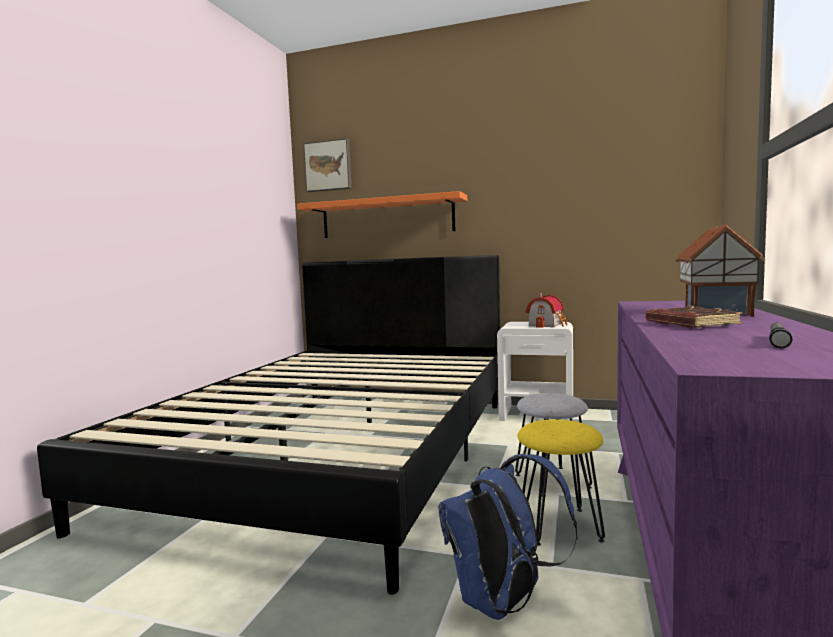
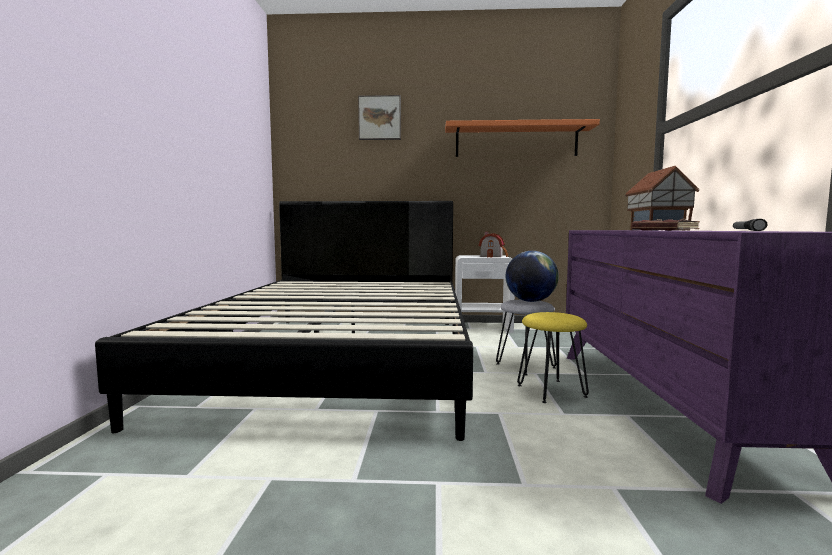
camera: 15 degrees left, 0 degrees up
(328, 166) = (305, 118): picture -> picture (380, 118)
(387, 217) = (358, 166): orange shelf -> orange shelf (516, 141)
(503, 603) = (547, 437): blue backpack -> none
(557, 398) = (530, 301): none -> globe

